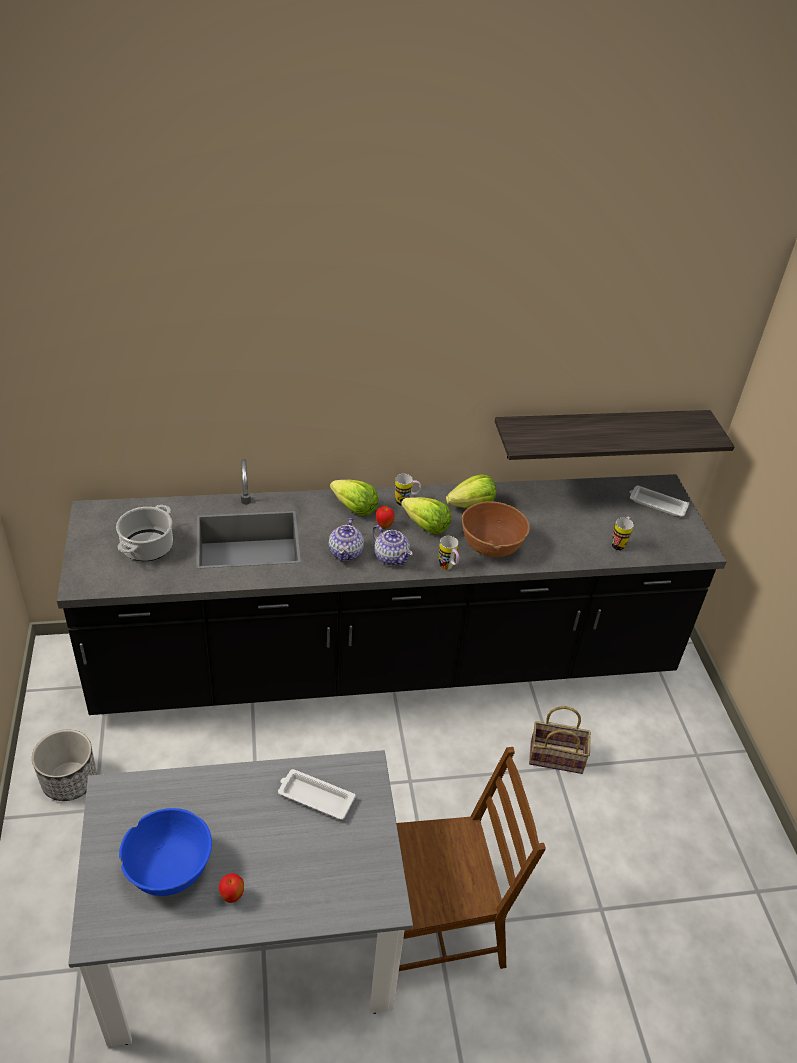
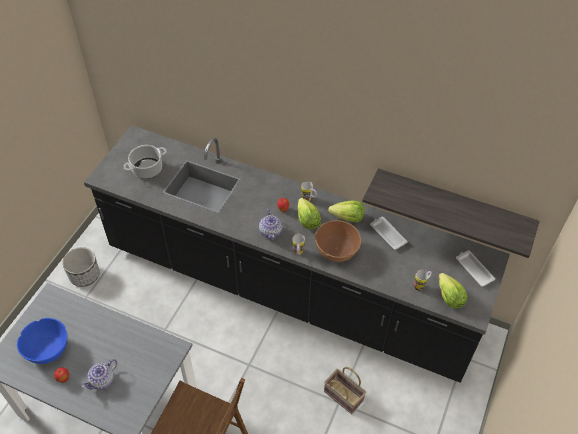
camera: 35 degrees right, 10 degrees up
(315, 797) = (138, 350): white tray -> white tray (387, 234)
(346, 552) = (248, 217): teapot -> teapot (103, 380)
(354, 508) = (275, 191): lettuce -> lettuce (449, 297)

